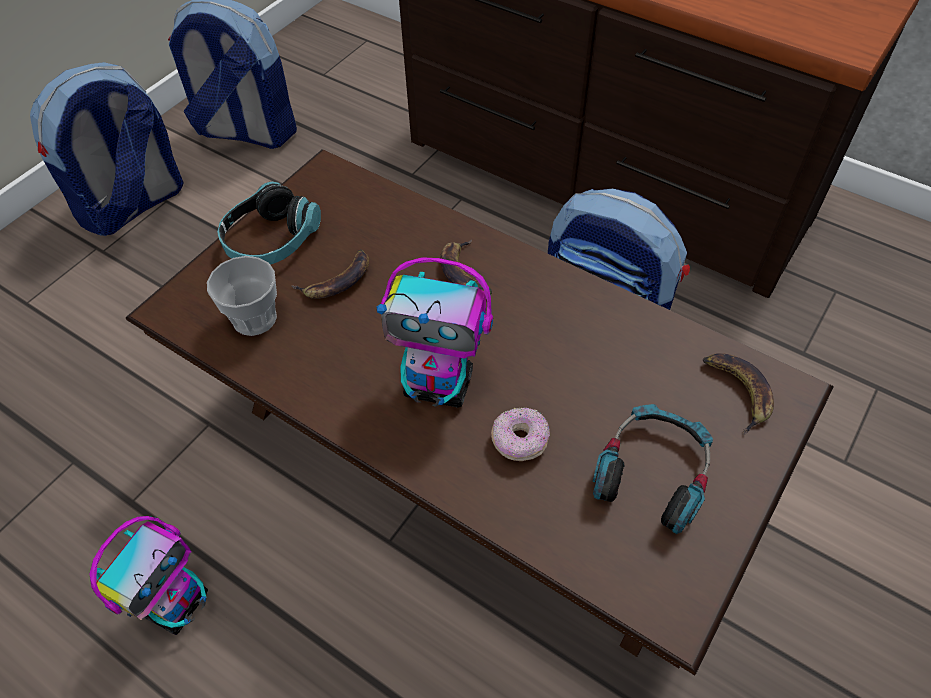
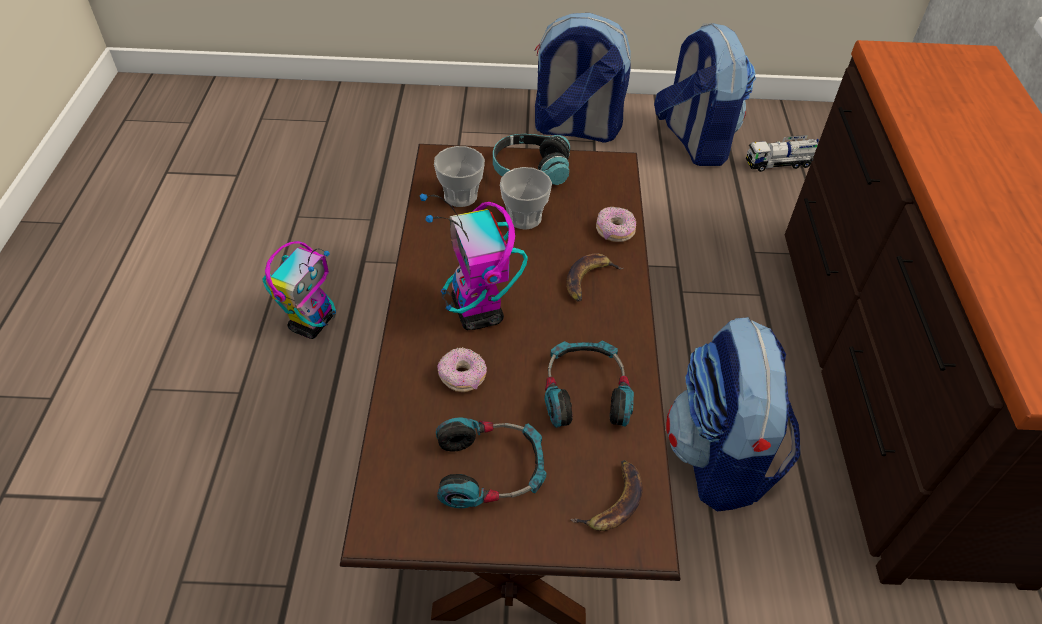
camera: 55 degrees right, 5 degrees down
(178, 603) = (312, 322): toy robot -> toy robot turned 60 degrees counterclockwise
(330, 96) = (779, 164): none -> toy truck
(337, 280) = (524, 218): banana -> cup
(417, 221) = (614, 231): none -> donut
(604, 348) = (585, 392): none -> headphones

